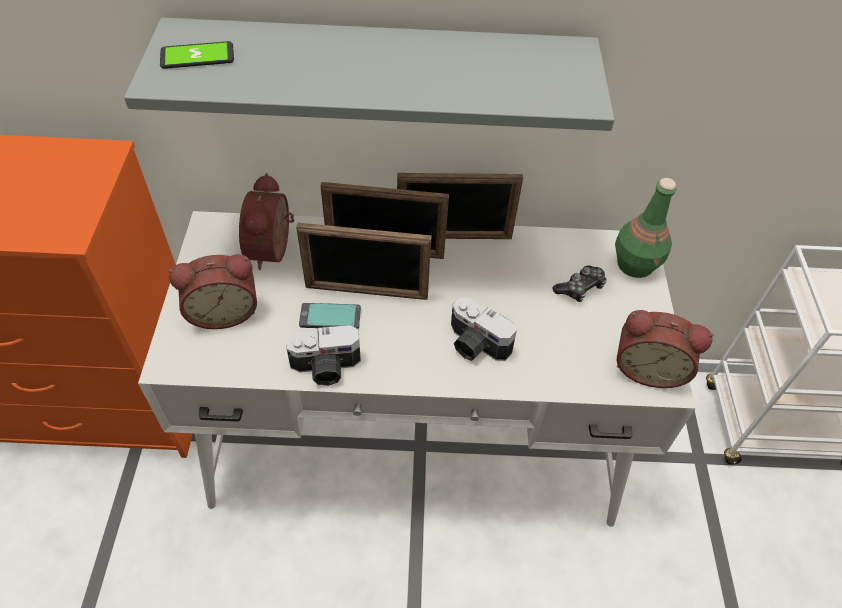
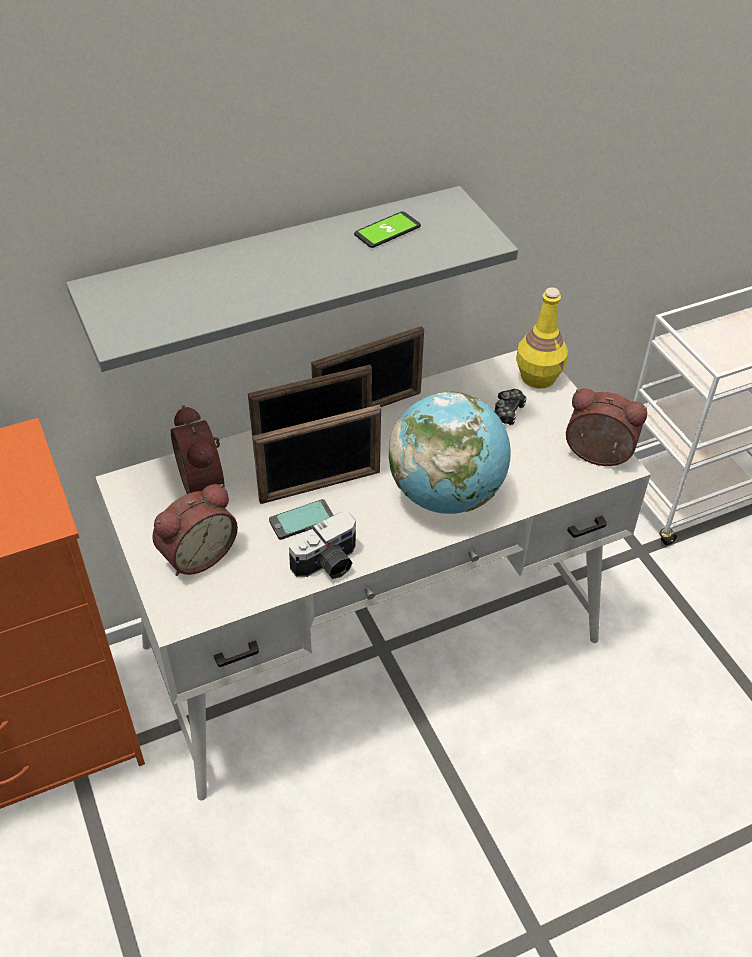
camera: 25 degrees left, 5 degrees down
(197, 56) = (135, 306): phone -> phone (387, 231)
(475, 345) = (446, 494): camera -> globe
(635, 264) = (538, 376): green bottle -> yellow bottle
(648, 367) = (597, 456): alarm clock -> alarm clock turned 150 degrees counterclockwise

